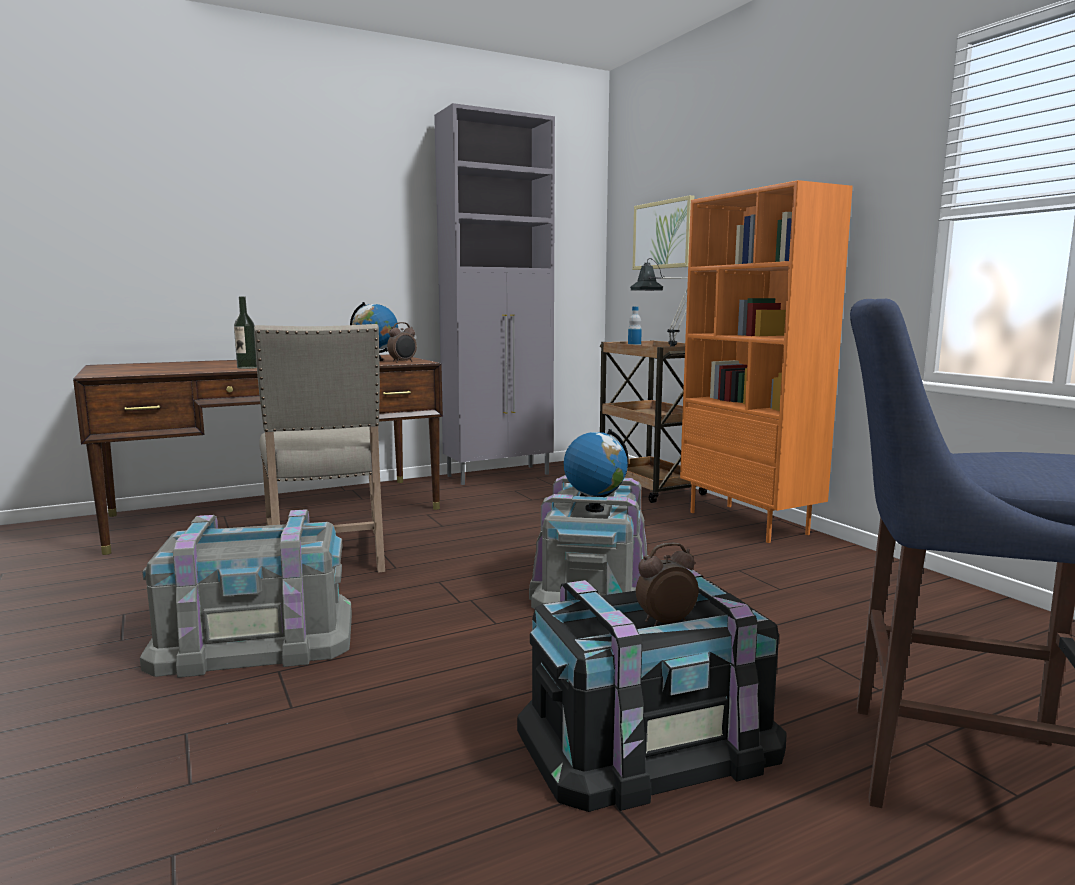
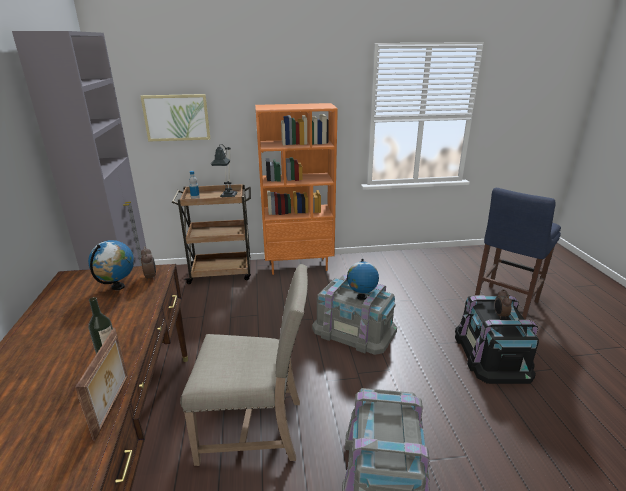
camera: 70 degrees left, 15 degrees up
(181, 372) = (113, 406): none -> picture frame

